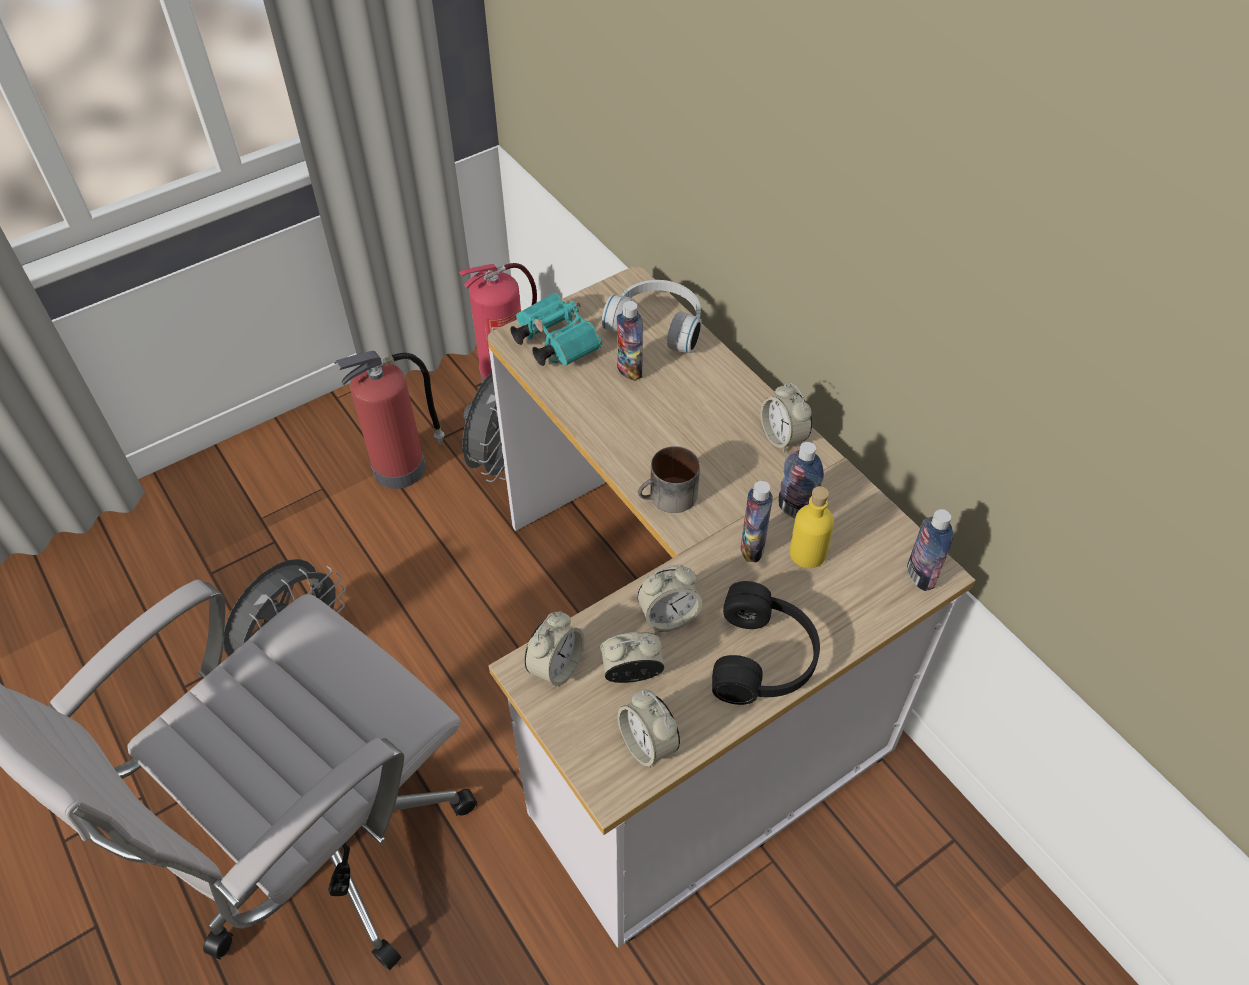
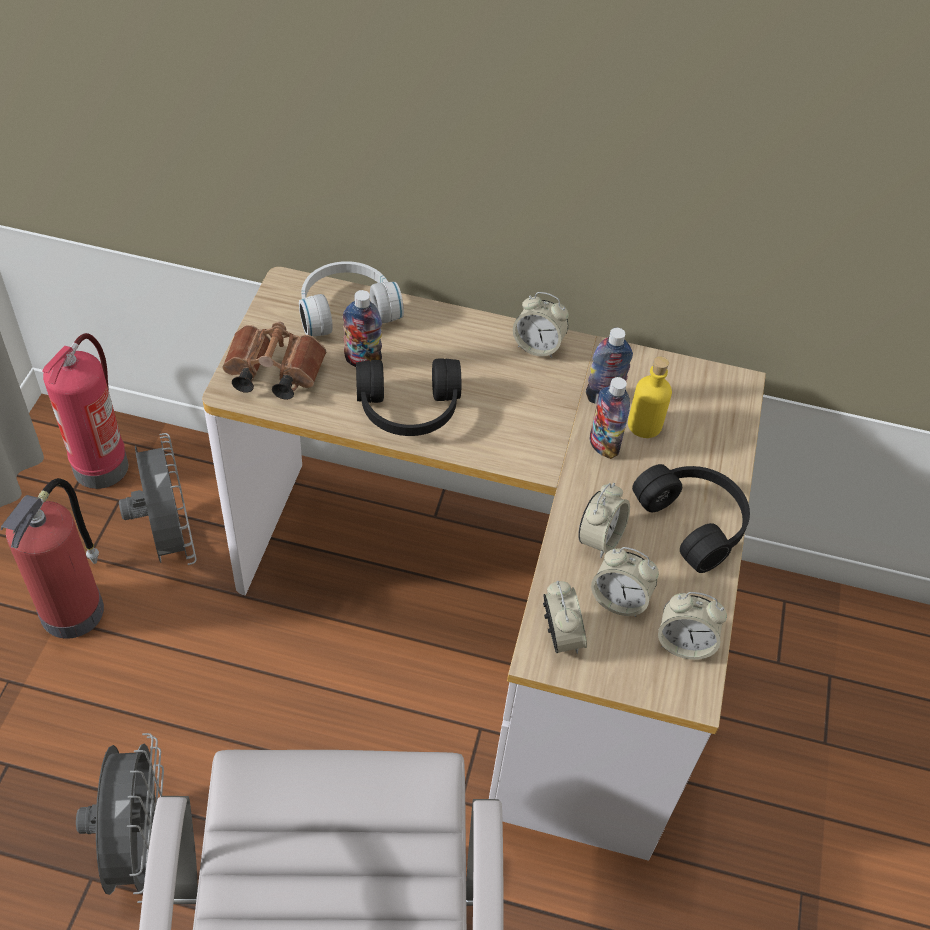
camera: 45 degrees left, 0 degrees up
(553, 342) = (271, 374): turquoise binoculars -> brown binoculars
(623, 427) = (409, 411): none -> black headphones
(632, 673) = (619, 600): alarm clock -> alarm clock turned 105 degrees counterclockwise
(668, 498) = (504, 447): mug -> none
(920, 576) = (731, 392): bottle -> none

